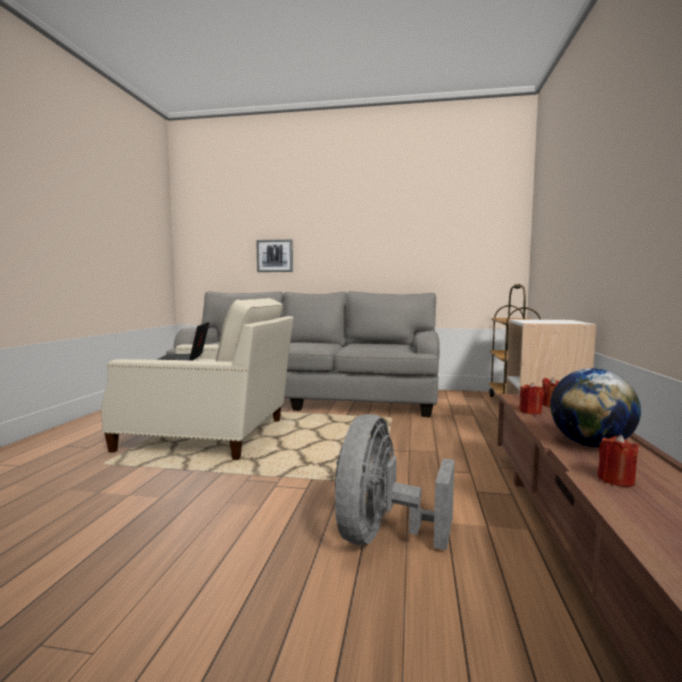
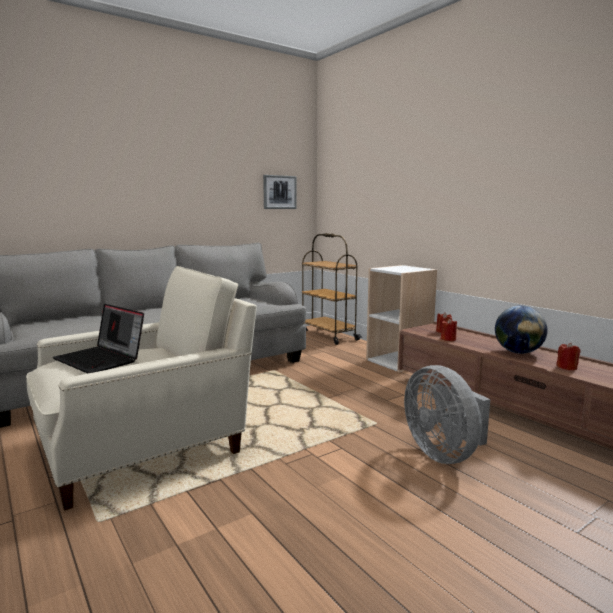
camera: 45 degrees left, 5 degrees up
(275, 256) = (59, 199): picture -> picture (279, 192)

